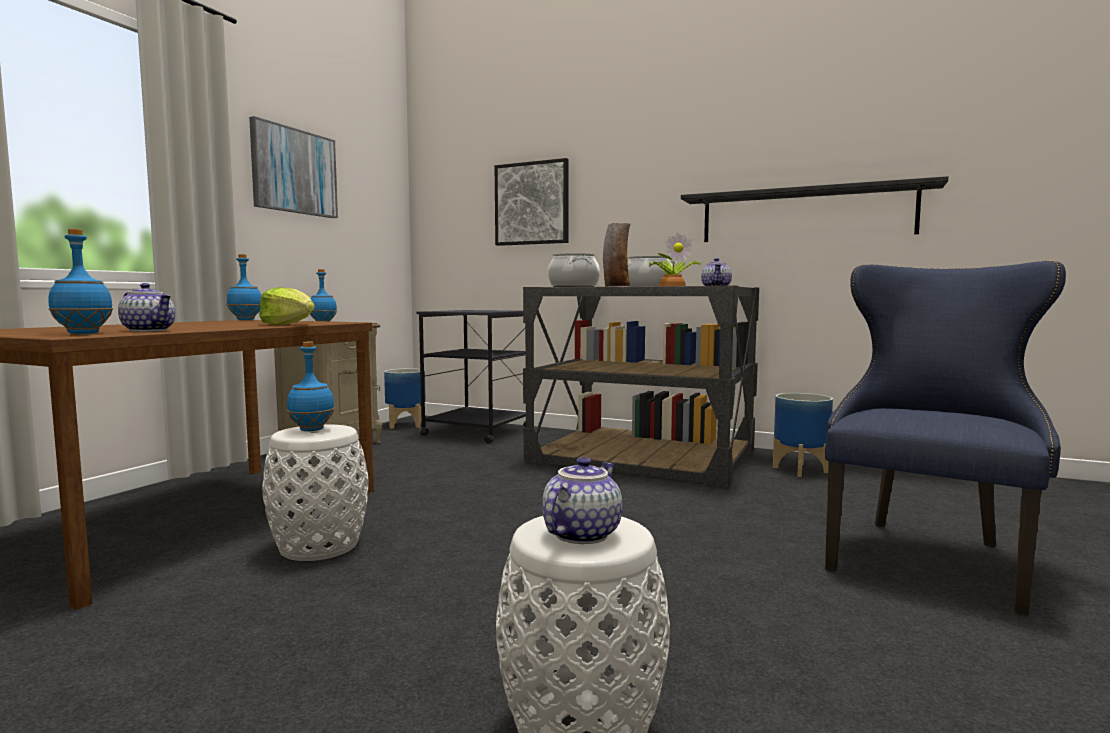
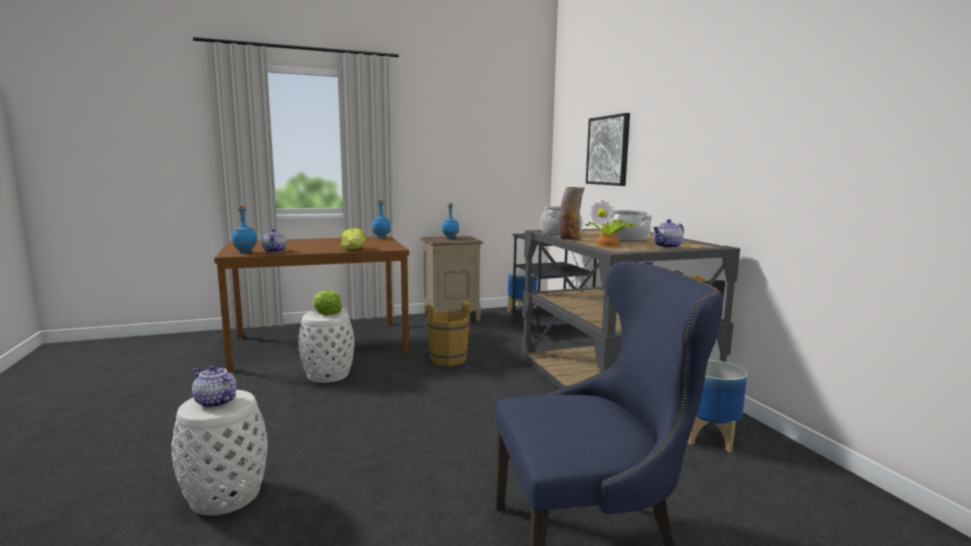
camera: 45 degrees right, 5 degrees up
(294, 171) = (446, 138): picture -> none
(311, 430) = (326, 313): blue bottle -> lettuce
(441, 483) = (447, 358): none -> brown bucket
(580, 534) = (214, 402): teapot -> teapot turned 135 degrees counterclockwise
(805, 215) = (791, 176): black shelf -> none

